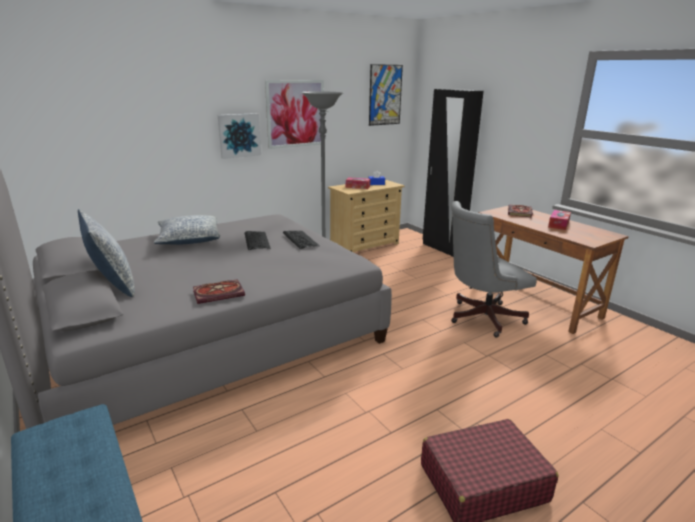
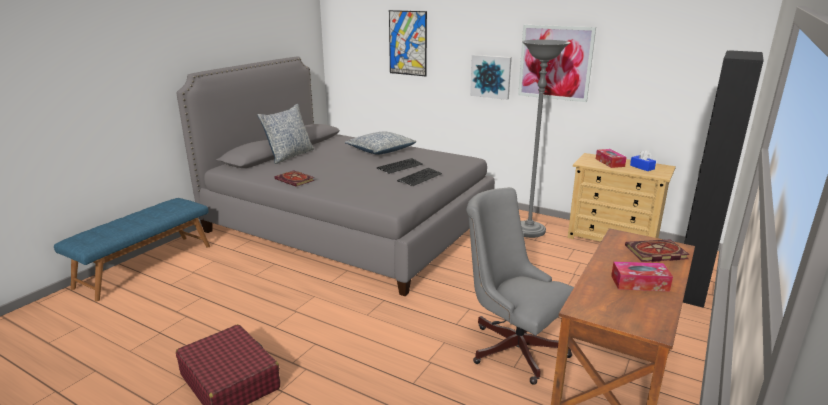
camera: 65 degrees right, 0 degrees up
(385, 95) = (699, 52): picture -> picture (407, 43)

